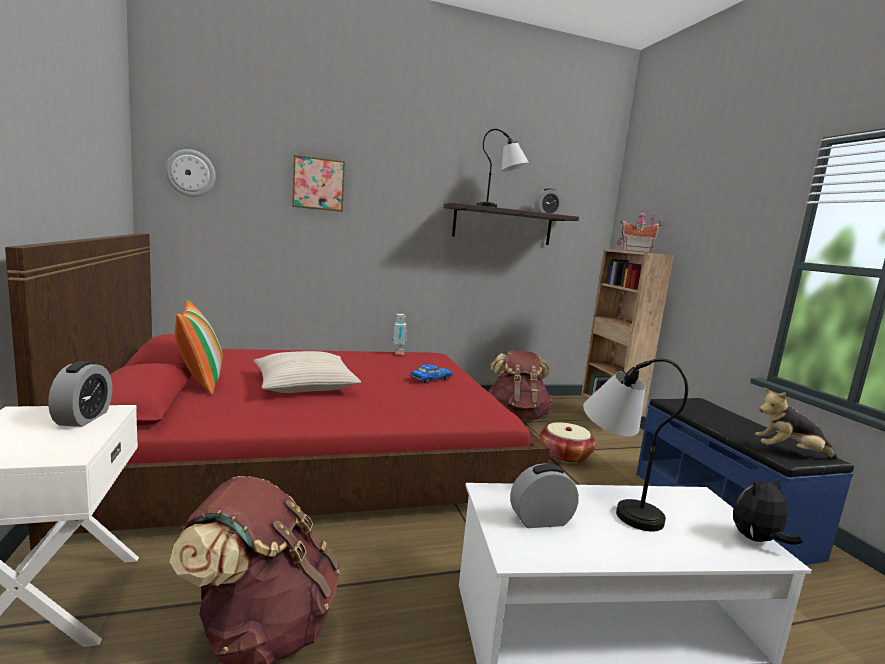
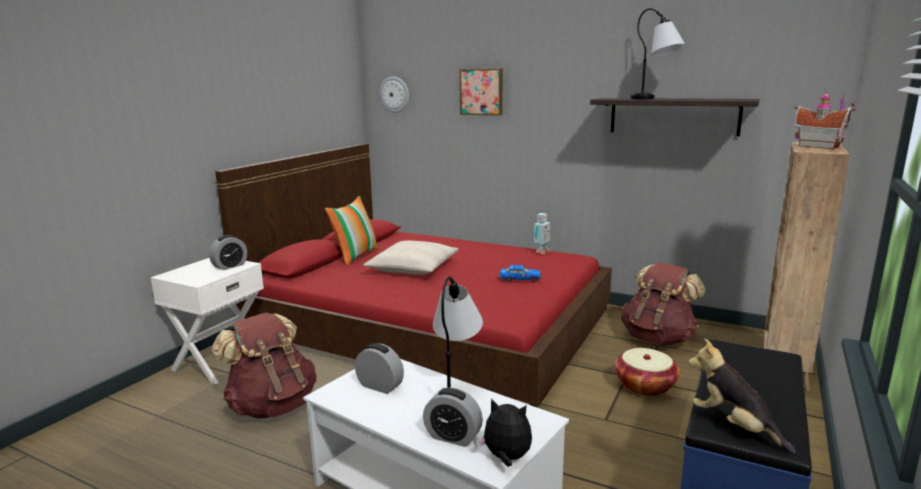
camera: 45 degrees right, 5 degrees up
(546, 214) = (726, 99): alarm clock -> alarm clock (453, 437)

